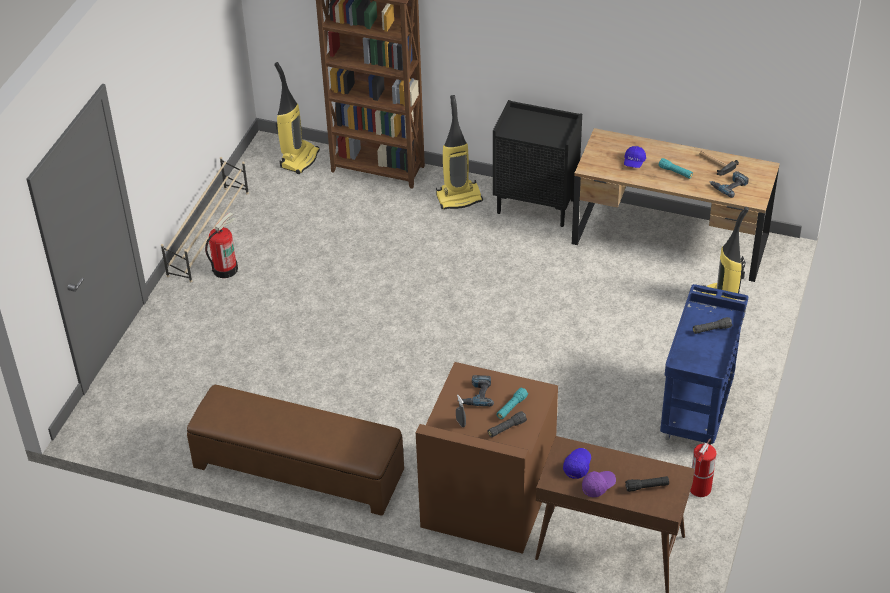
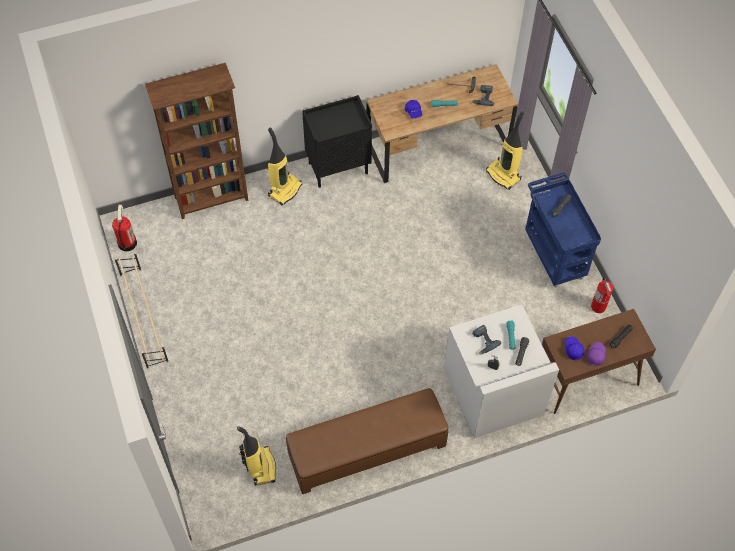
camera: 40 degrees left, 15 degrees up
(225, 269) = (182, 337): fire extinguisher -> fire extinguisher (127, 243)
(299, 159) = (150, 222): vacuum cleaner -> vacuum cleaner (260, 466)
(487, 496) = (492, 391): brown washing machine -> white washing machine

